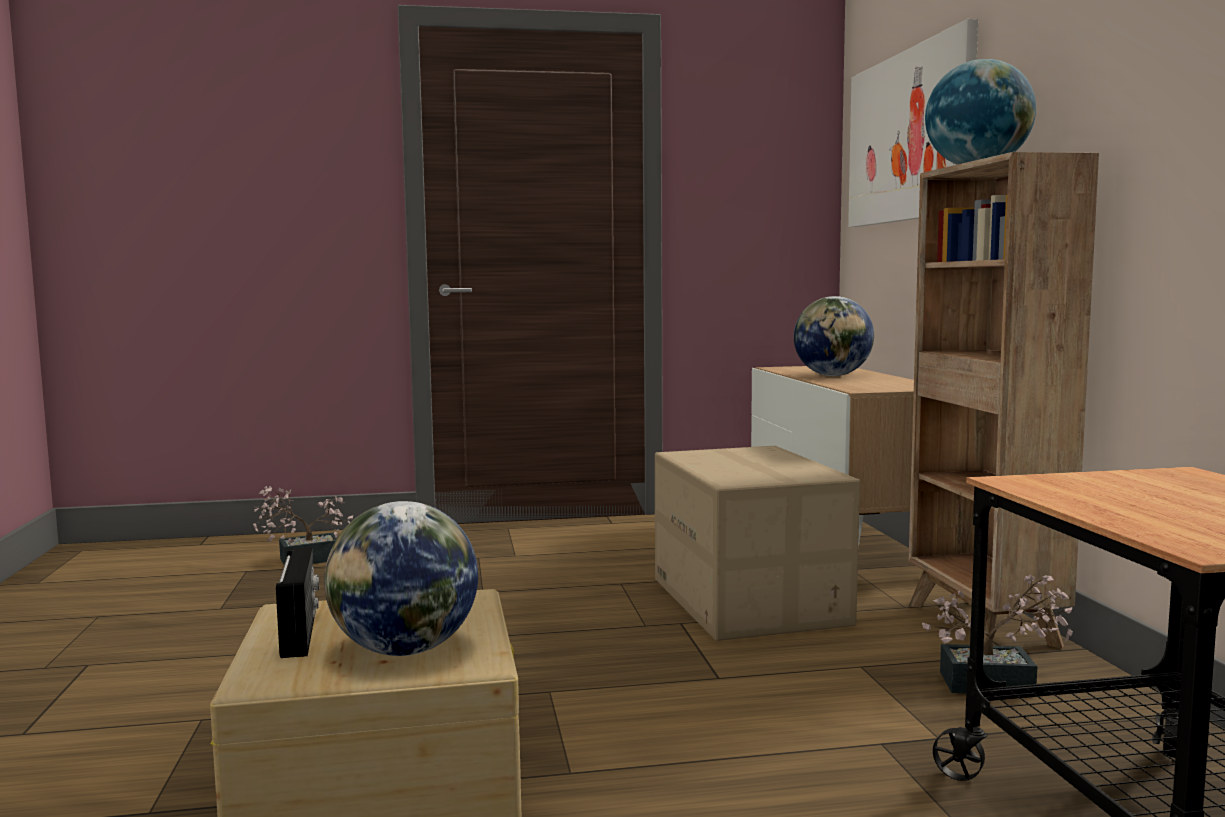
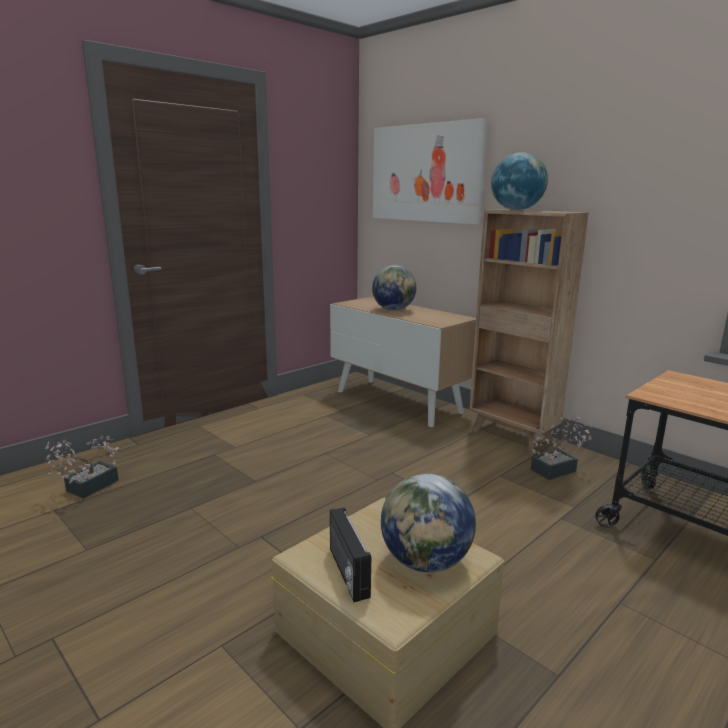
camera: 35 degrees left, 10 degrees up
(301, 633) = (347, 572): radio -> radio turned 150 degrees counterclockwise
(750, 602) = (404, 449): cardboard box -> none

